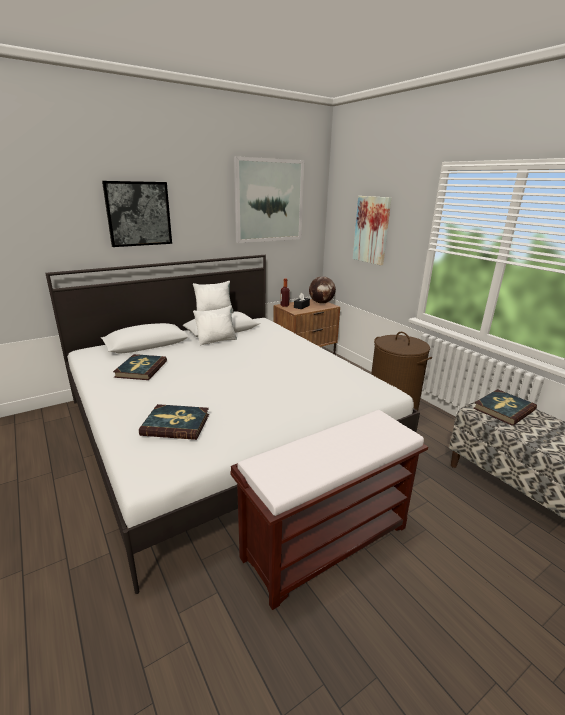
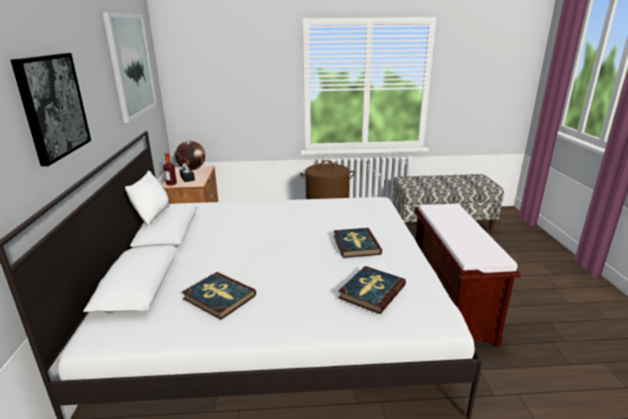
camera: 60 degrees left, 0 degrees up
(216, 340) = (196, 239): white pillow -> none
(372, 230) = (234, 83): picture -> none
(503, 409) = (414, 182): book -> book (356, 245)

